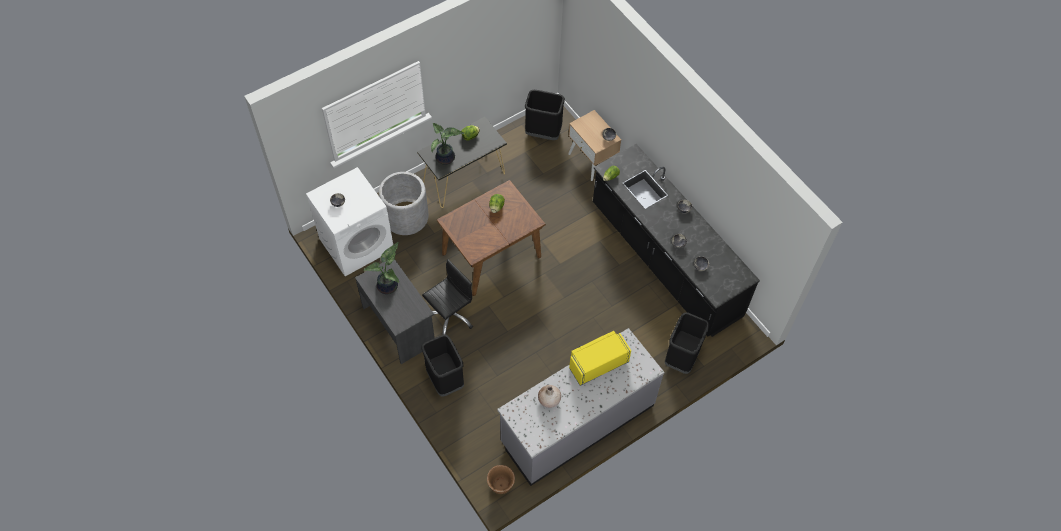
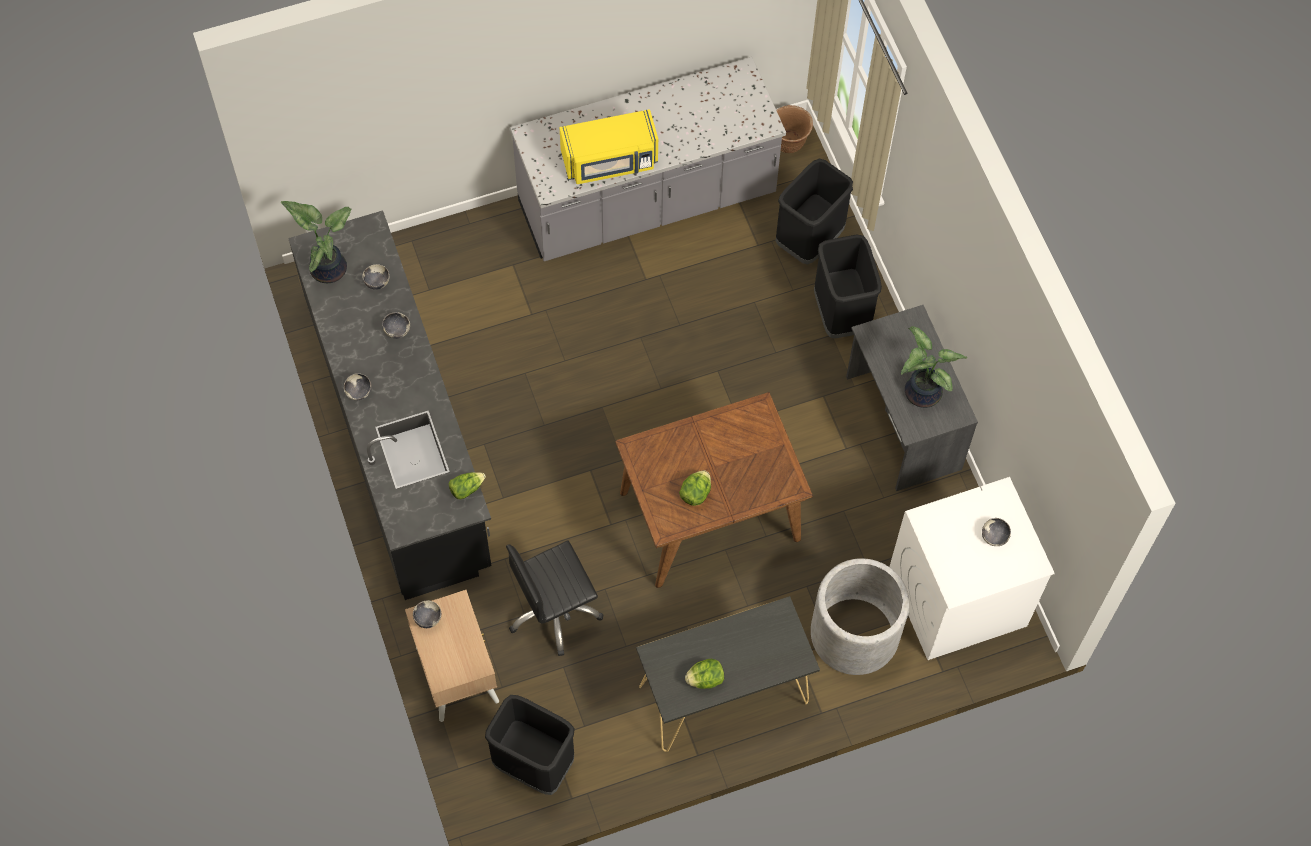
camera: 165 degrees left, 5 degrees up
(446, 159) = (766, 638): potted plant -> potted plant (328, 267)
(450, 316) = (810, 420): black office chair -> black office chair (554, 611)
(549, 400) = (703, 126): beige vase -> none
(681, 357) = (442, 262): black trash can -> black trash can (809, 241)

